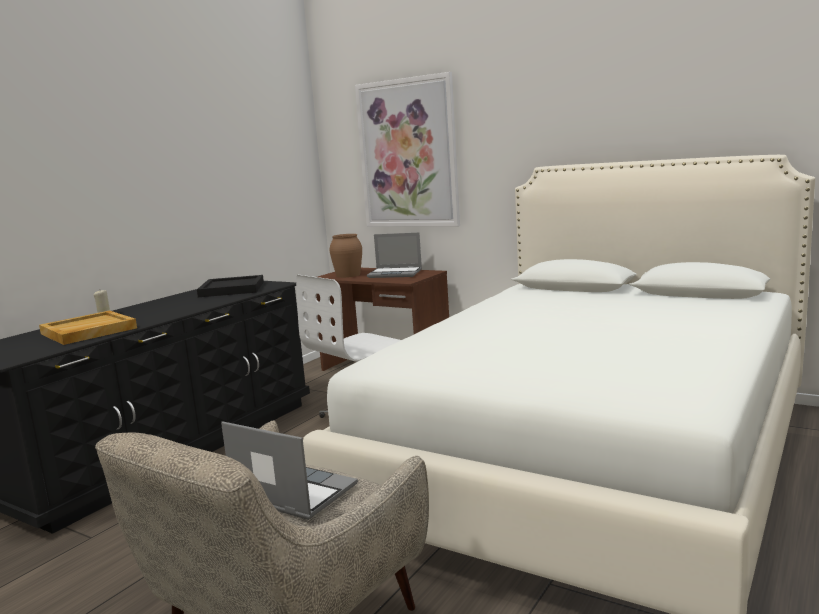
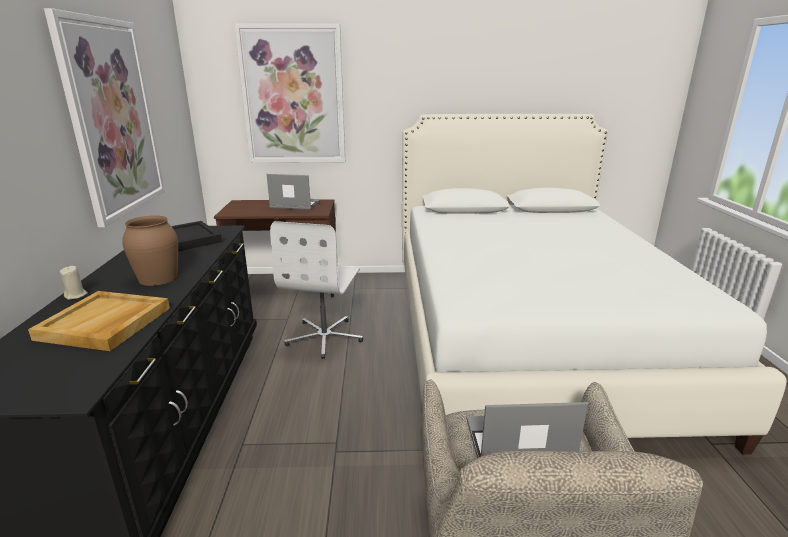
camera: 35 degrees left, 10 degrees up
(198, 178) = (112, 118): none -> picture
(348, 275) = (249, 209): brown vase -> brown vase (158, 278)
(396, 274) = (294, 205): laptop -> laptop turned 150 degrees counterclockwise

